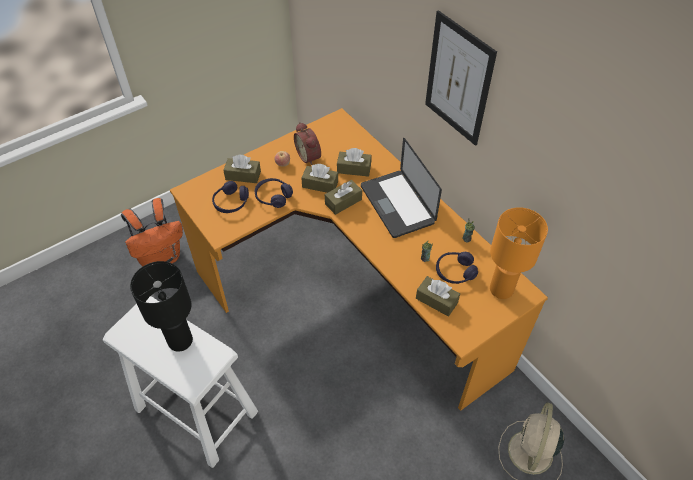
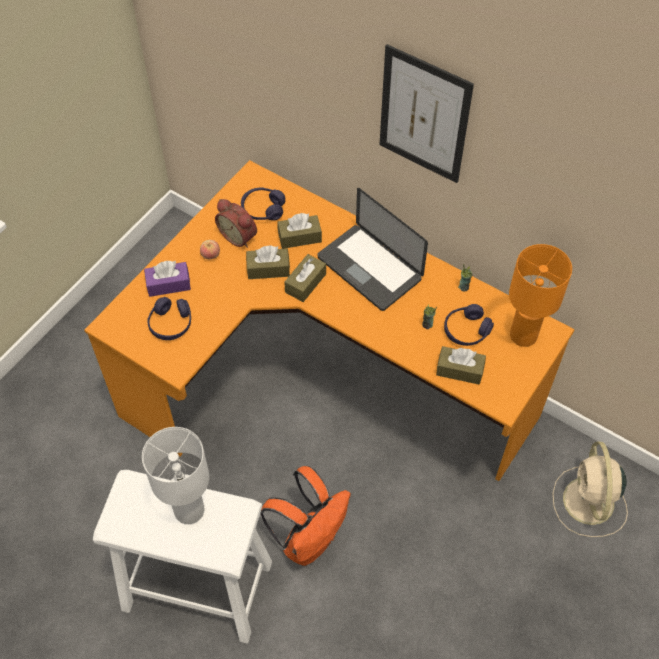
camera: 20 degrees left, 5 degrees up
(161, 257) = (63, 412): orange backpack -> orange backpack (309, 539)
(179, 341) = (188, 511): black table lamp -> white table lamp
(243, 175) = (168, 284): brown tissue box -> purple tissue box
(273, 197) = (219, 301): purple headphones -> purple headphones (263, 209)

